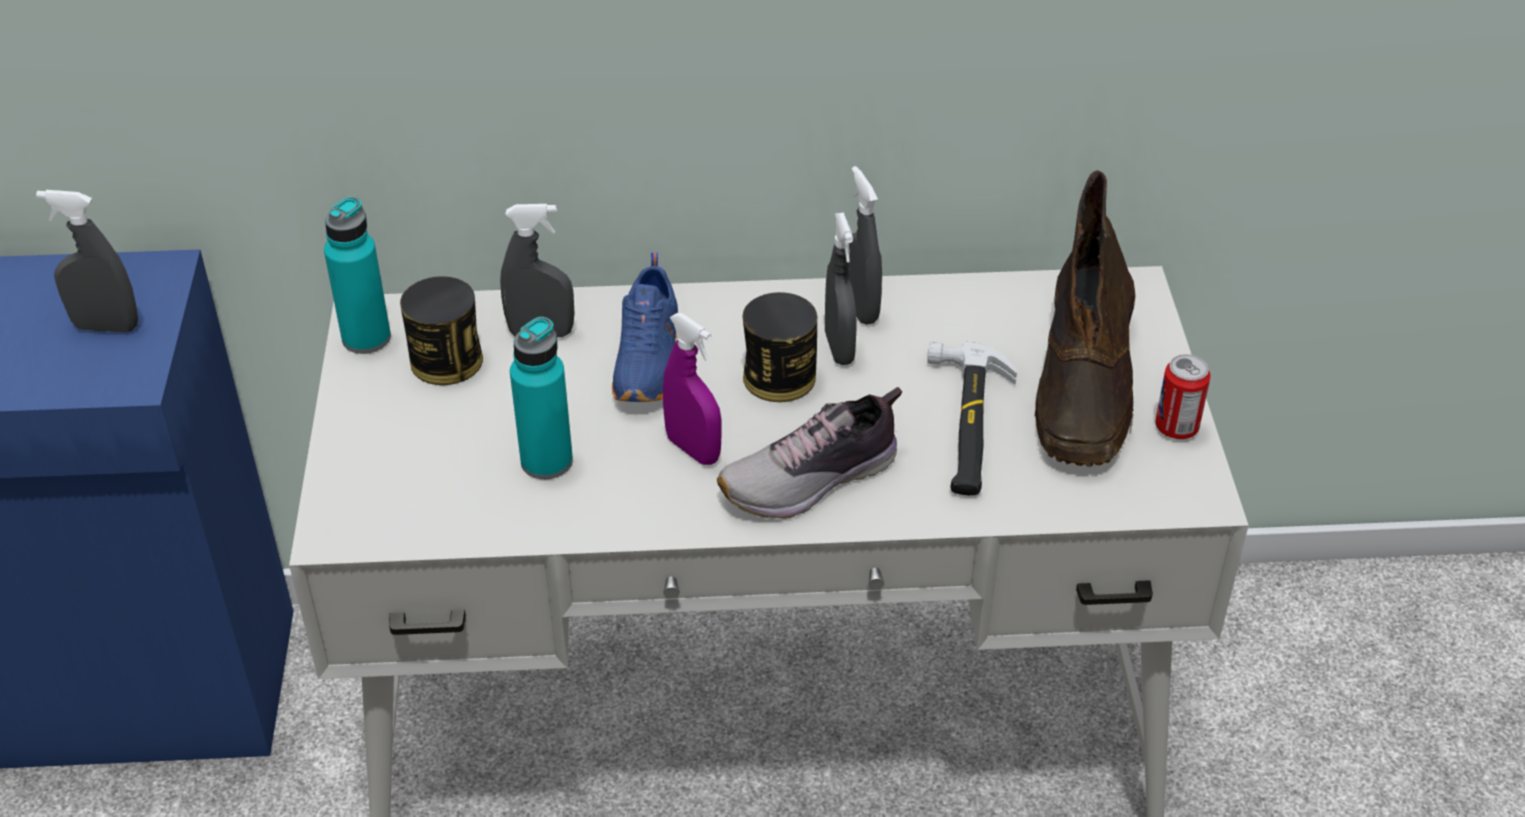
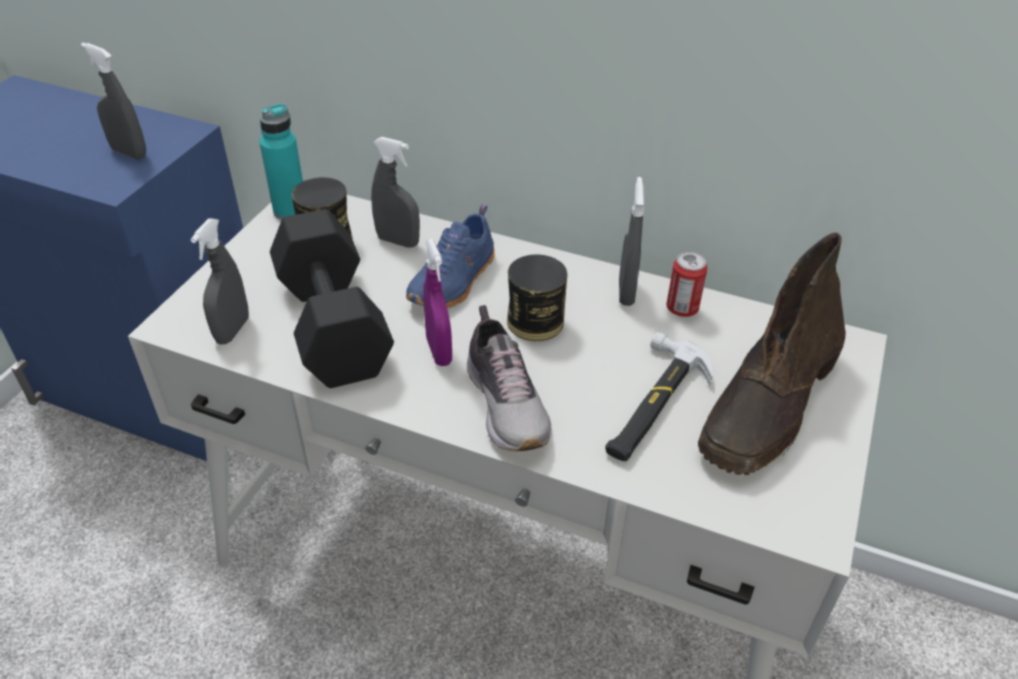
camera: 25 degrees right, 0 degrees up
(546, 461) = (336, 325): turquoise bottle -> black dumbbell
(812, 480) = (507, 403): shoe -> shoe turned 105 degrees counterclockwise
(839, 348) = (592, 315): grey spray bottle -> grey spray bottle (232, 330)
(1176, 428) = (828, 467): can -> can (682, 309)

